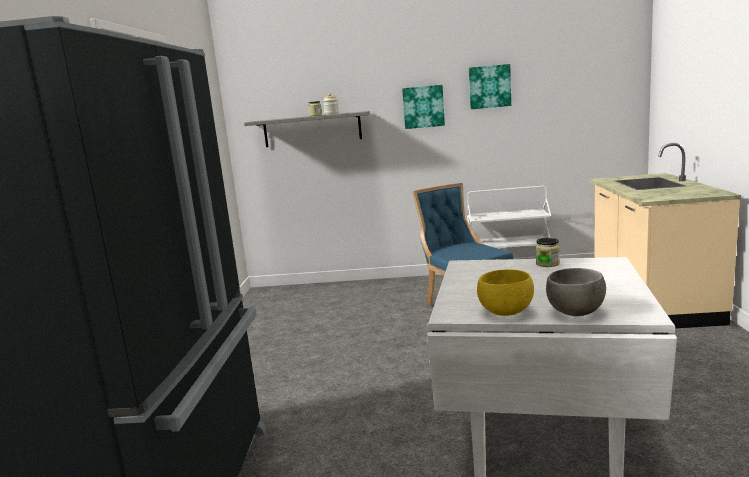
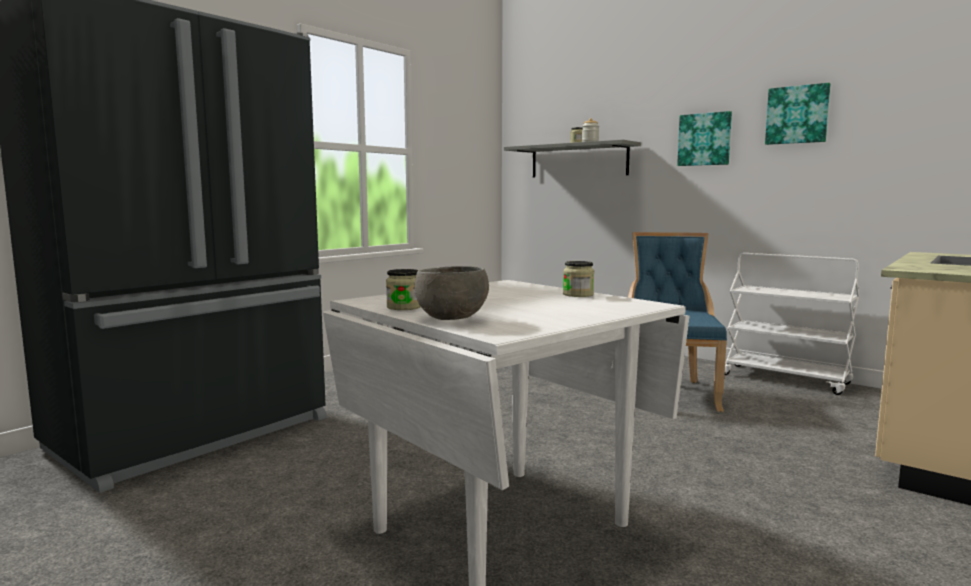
camera: 35 degrees right, 5 degrees down
(505, 312) = (404, 307): yellow bowl -> jar

